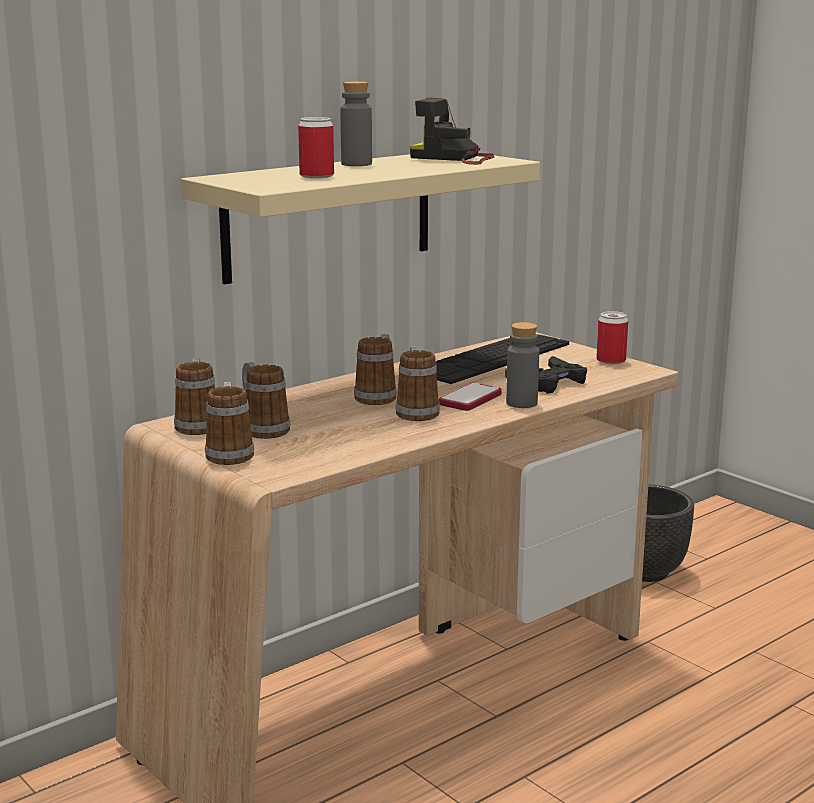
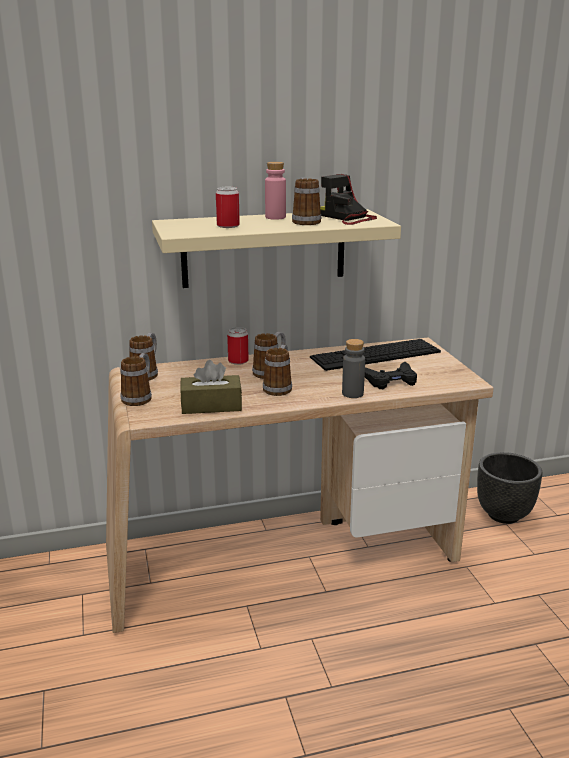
camera: 25 degrees right, 5 degrees up
(262, 428) = (177, 383): mug -> mug (305, 221)
(351, 445) = (211, 406): none -> brown tissue box
(356, 164) = (275, 217): grey bottle -> pink bottle
(470, 399) = (323, 384): phone -> none
(611, 361) = (454, 370): can -> can (238, 361)

